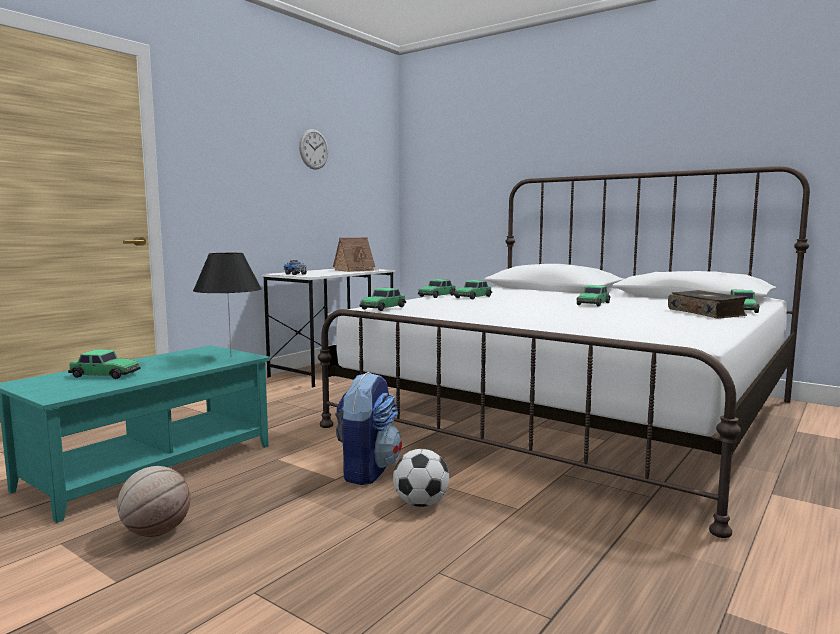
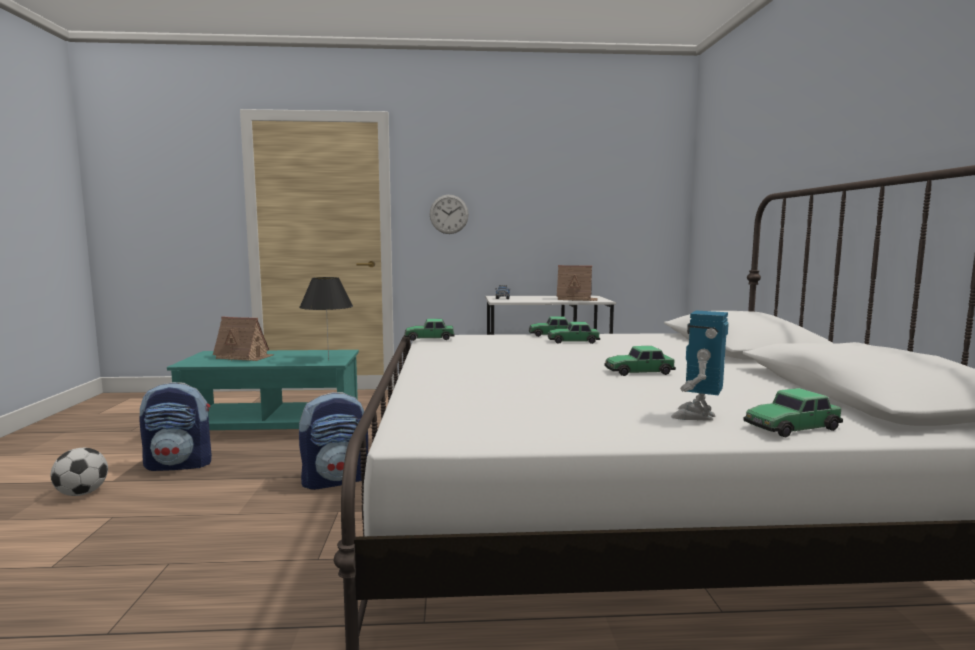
camera: 50 degrees right, 0 degrees up
(105, 375) = (244, 356): toy car -> toy house
(156, 532) = (180, 464): basketball -> backpack
(313, 149) = (558, 176): wall clock -> wall clock (449, 214)
(420, 503) = (290, 518): football -> football (82, 493)
(706, 313) = (697, 416): book -> toy robot

